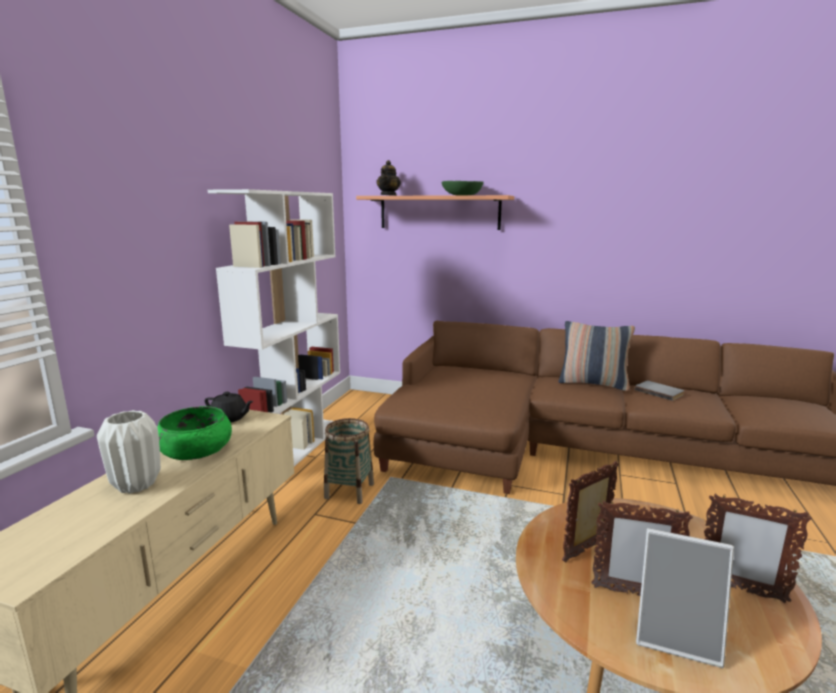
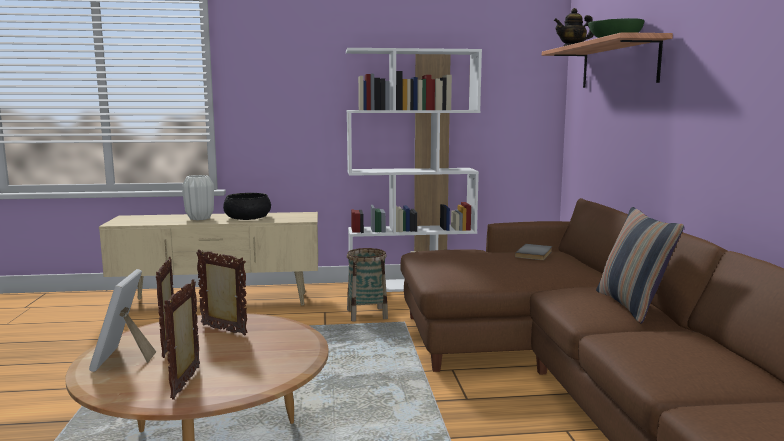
camera: 65 degrees right, 5 degrees down
(196, 449) = (248, 217): green bowl -> black bowl
(229, 418) = (297, 214): black teapot -> none
(659, 392) = (673, 339): grey book -> grey book (535, 254)

